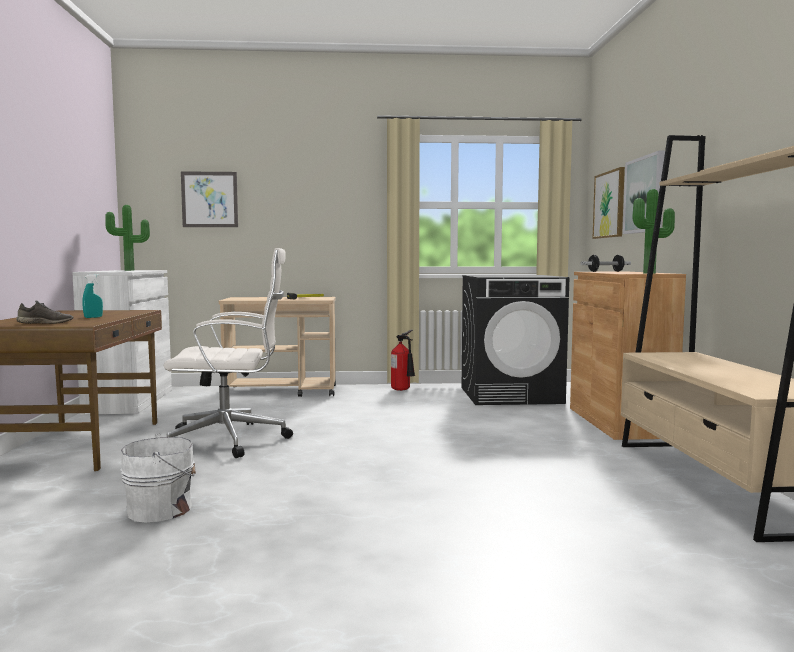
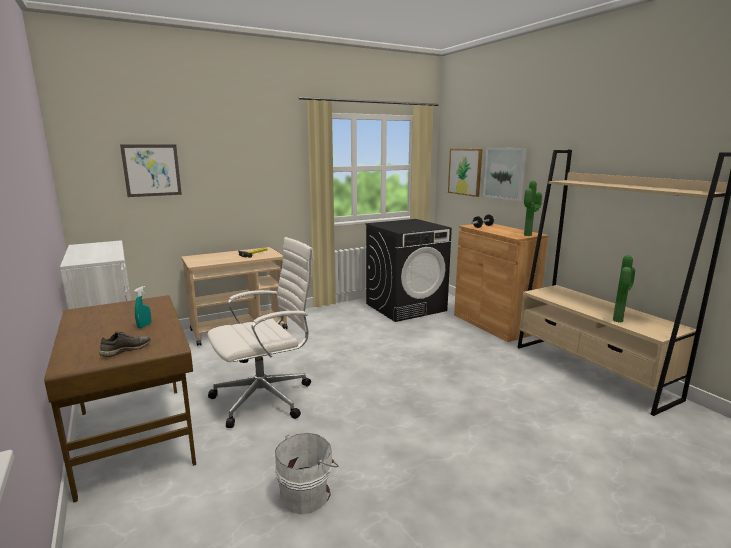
camera: 25 degrees left, 10 degrees up
(129, 270) = (96, 249): potted plant -> potted plant (620, 321)
(403, 390) = (330, 313): fire extinguisher -> none

